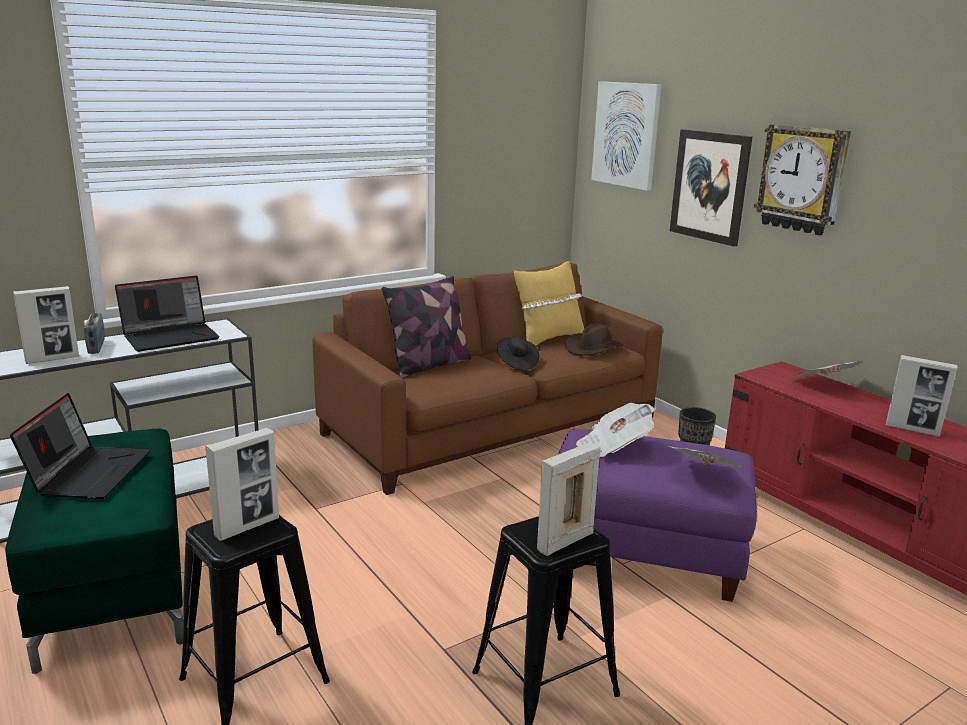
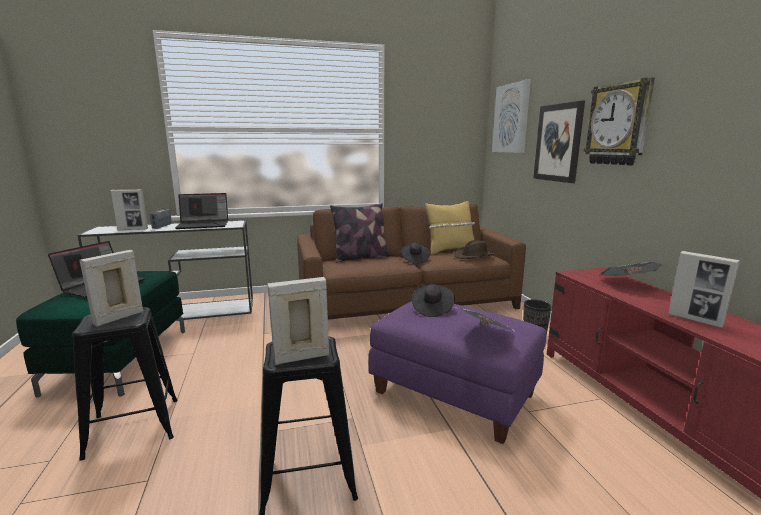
camera: 20 degrees right, 5 degrees down
(247, 527) = (118, 318): picture frame -> picture frame turned 150 degrees clockwise
(613, 447) = (432, 309): newspaper -> black hat

